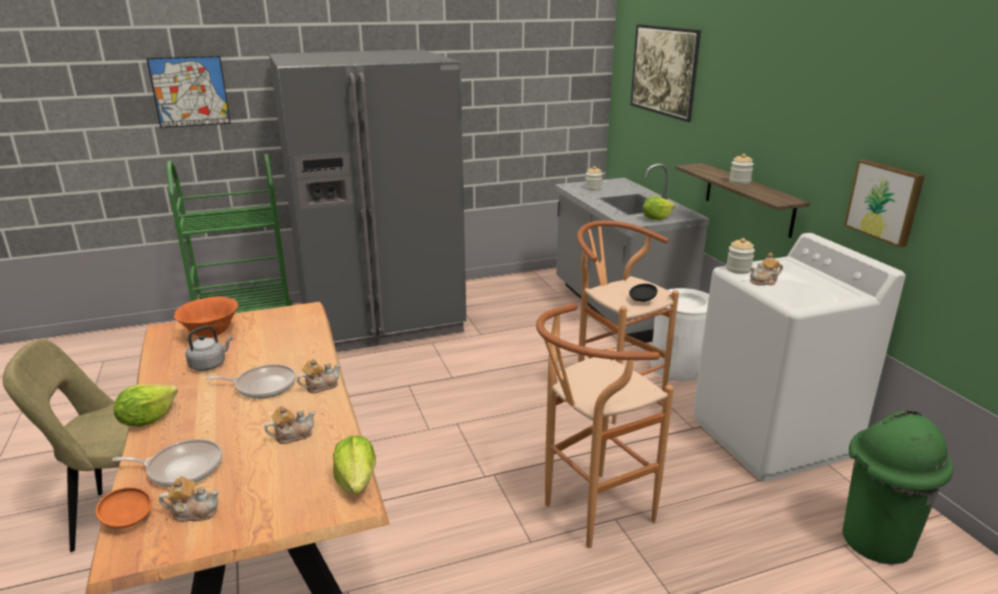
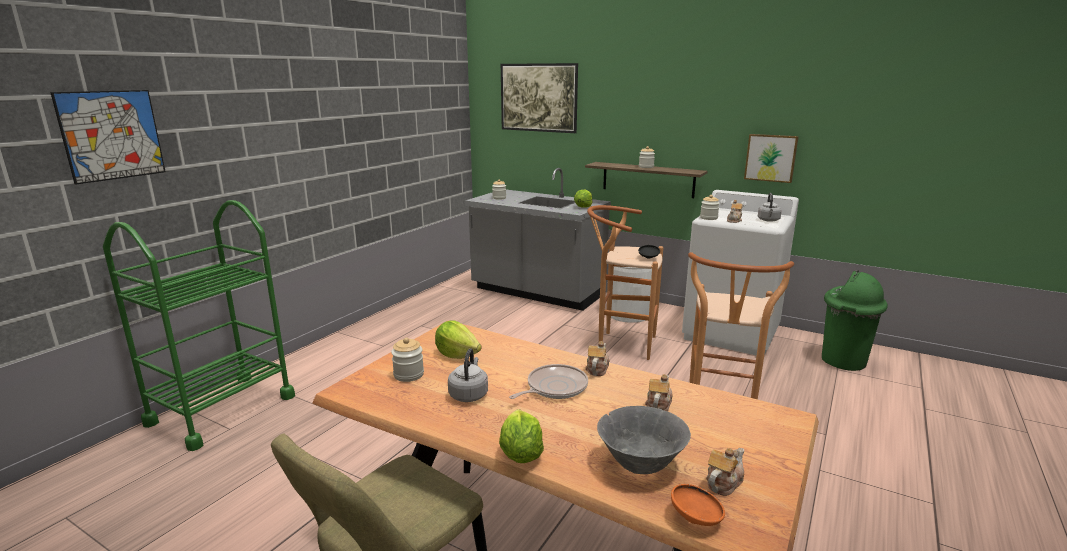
camera: 40 degrees left, 5 degrees down
(182, 468) = (640, 465): frying pan -> grey bowl
(211, 334) = (408, 375): orange bowl -> jar
(356, 481) = (762, 407): lettuce -> lettuce (457, 354)
(380, 319) = (363, 356): grey fridge -> none
(815, 295) = (768, 220): none -> grey kettle

